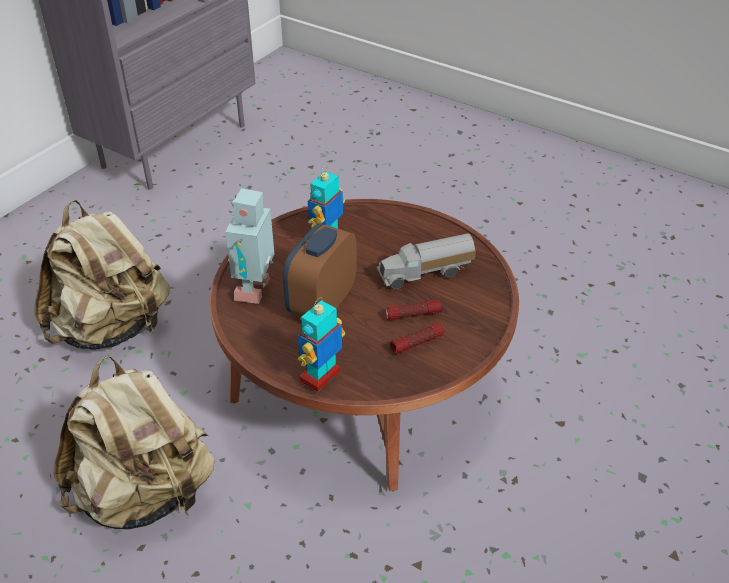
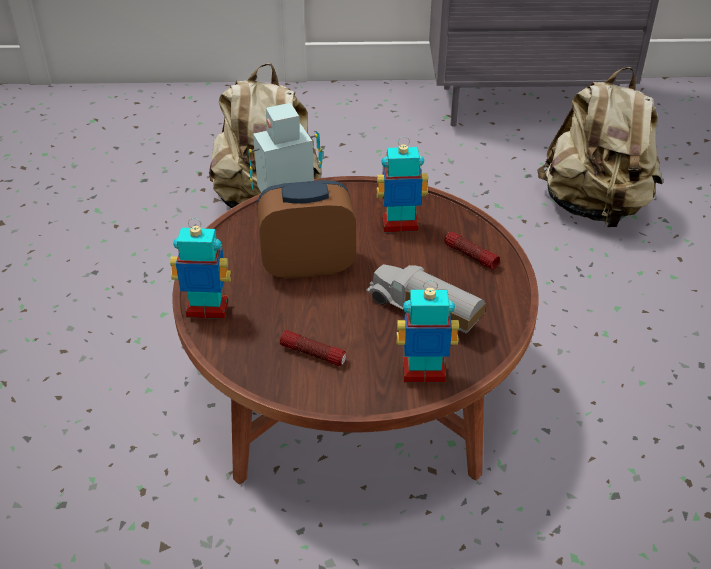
camera: 55 degrees right, 0 degrees up
(145, 494) = (115, 323): beige backpack -> beige backpack (594, 207)
(413, 315) = (352, 332): flashlight -> flashlight (470, 256)
(484, 300) = (423, 373): none -> toy robot

